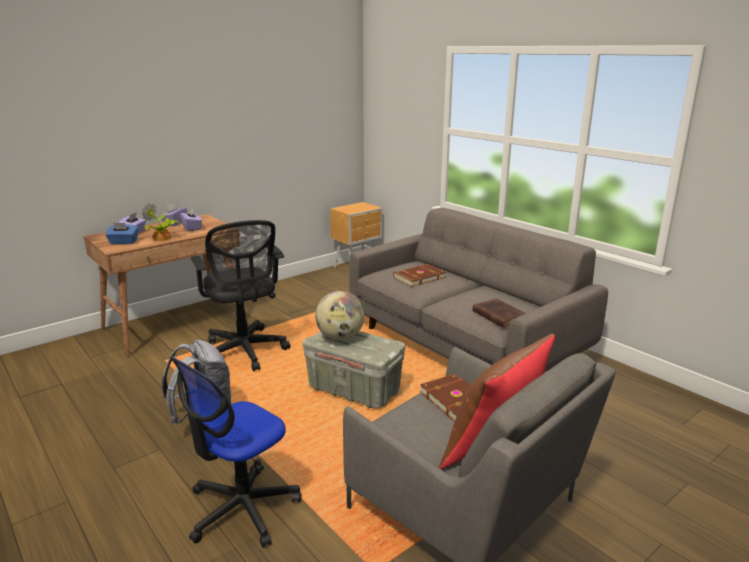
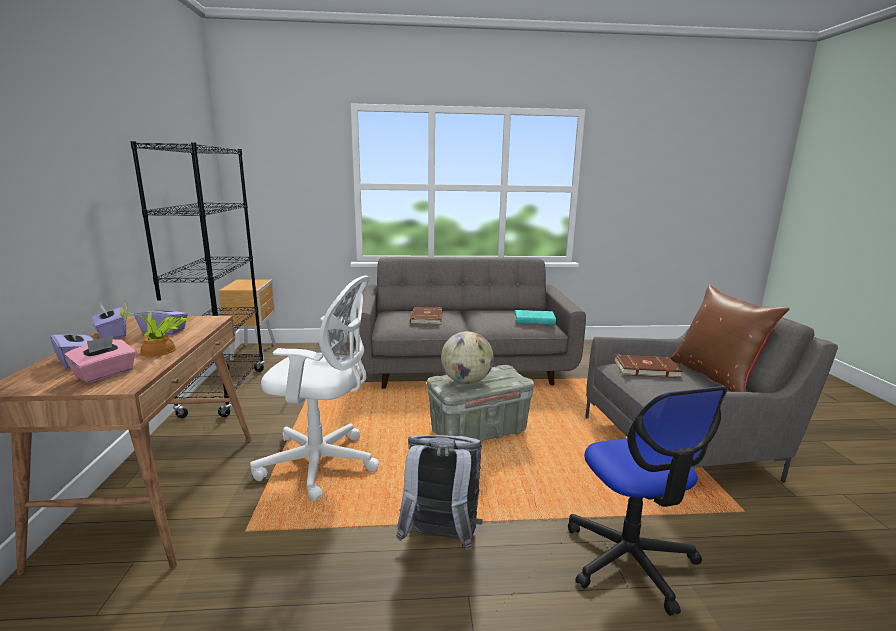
camera: 55 degrees left, 5 degrees down
(123, 242) = (105, 374): blue tissue box -> pink tissue box
(245, 352) = (322, 464): black office chair -> white office chair
(292, 287) = (224, 392): none -> black bookcase
(498, 316) = (533, 320): brown book -> turquoise book

